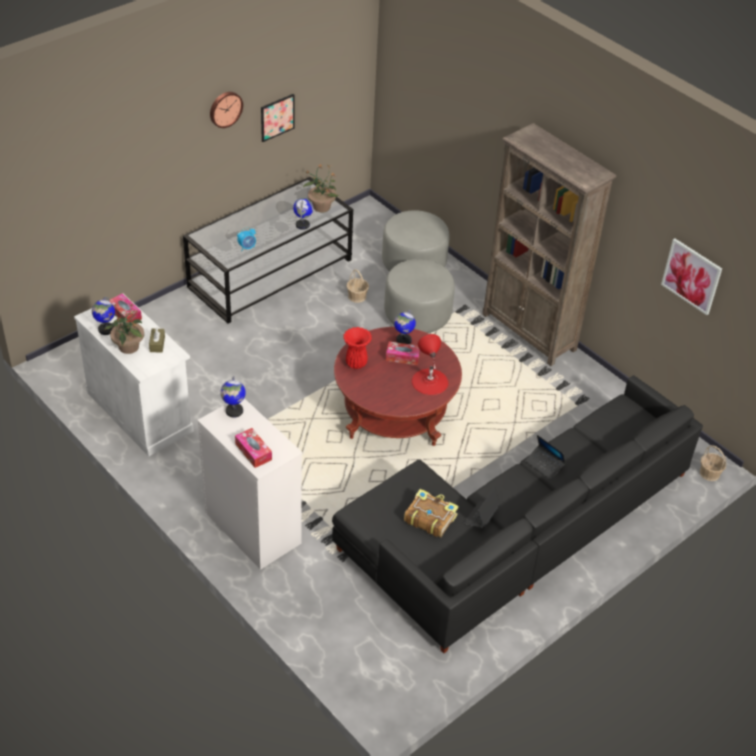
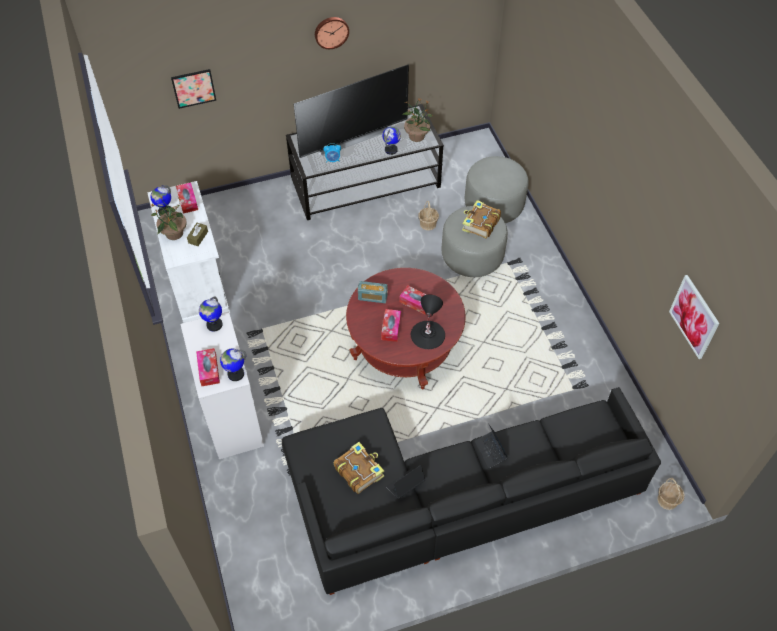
camera: 25 degrees right, 10 degrees up
(255, 222) = (352, 137): none -> television
(277, 117) = (388, 47): picture -> picture (193, 88)
(356, 363) = (372, 297): red vase -> radio
(390, 385) = (391, 328): none -> tissue box
(403, 340) = (425, 286): globe -> globe (235, 374)
(424, 274) = (480, 224): none -> book
(429, 381) = (427, 334): red table lamp -> black table lamp
(529, 332) = (565, 302): brown bookcase -> none

